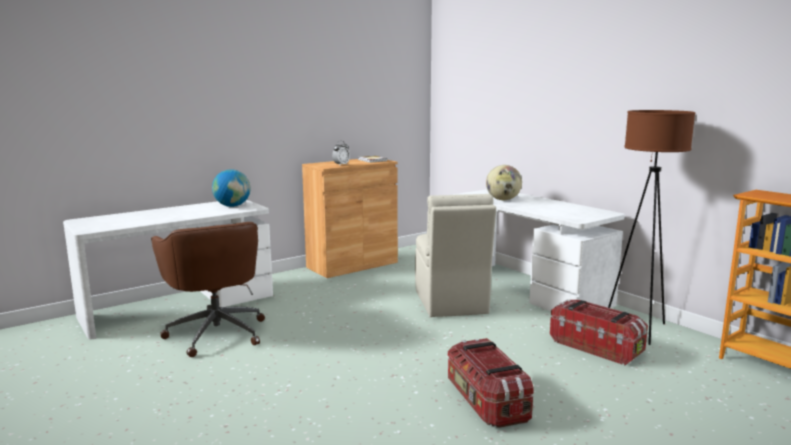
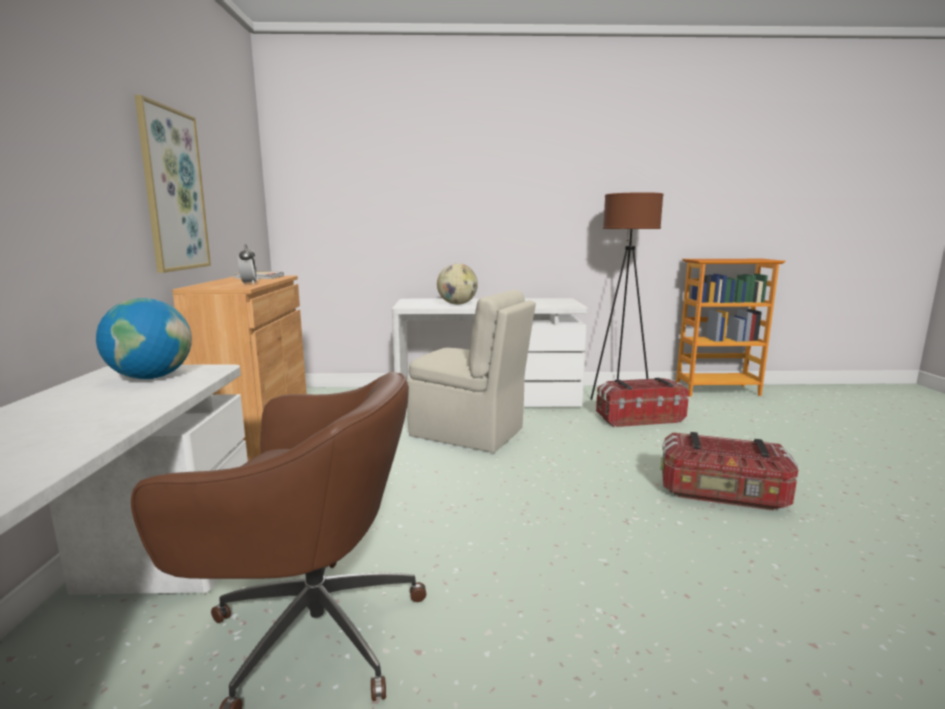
camera: 55 degrees left, 0 degrees up
(316, 108) = (173, 190): none -> picture

